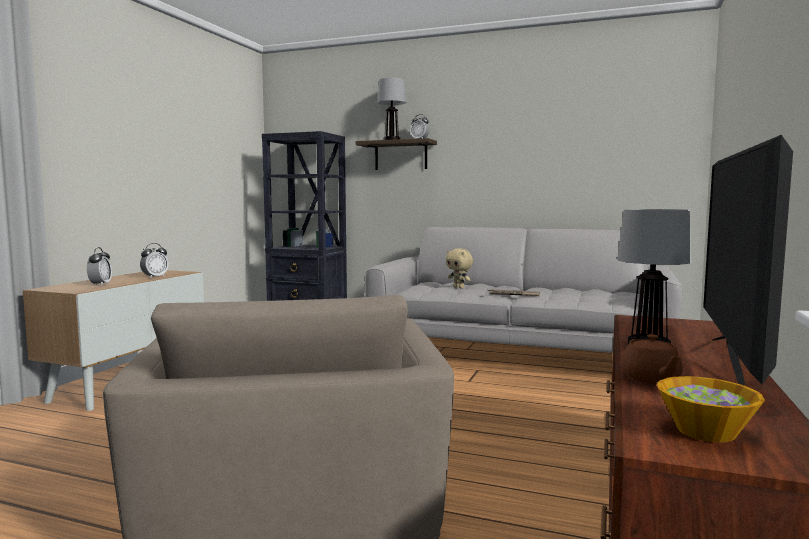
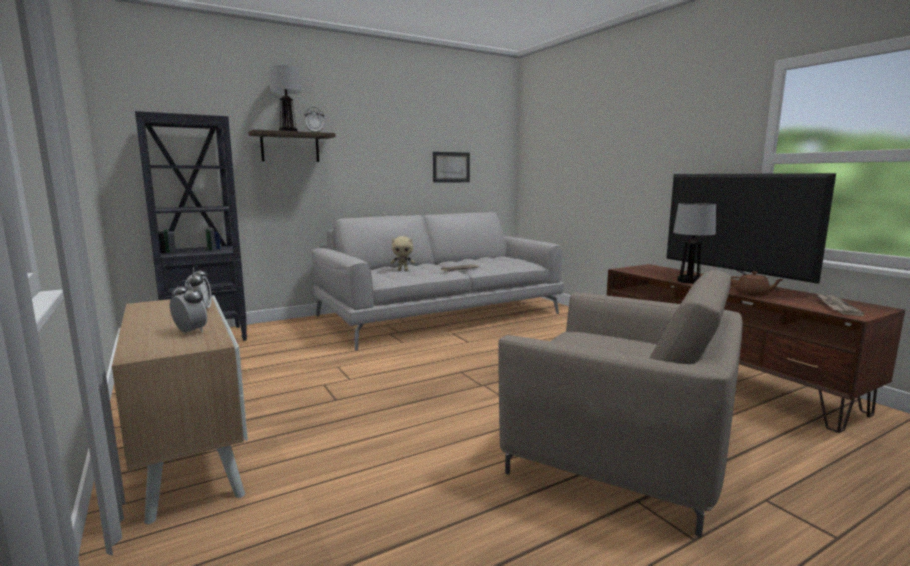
camera: 50 degrees left, 5 degrees up
(591, 170) = (451, 167): none -> picture
(705, 431) = (836, 306): bowl -> newspaper

